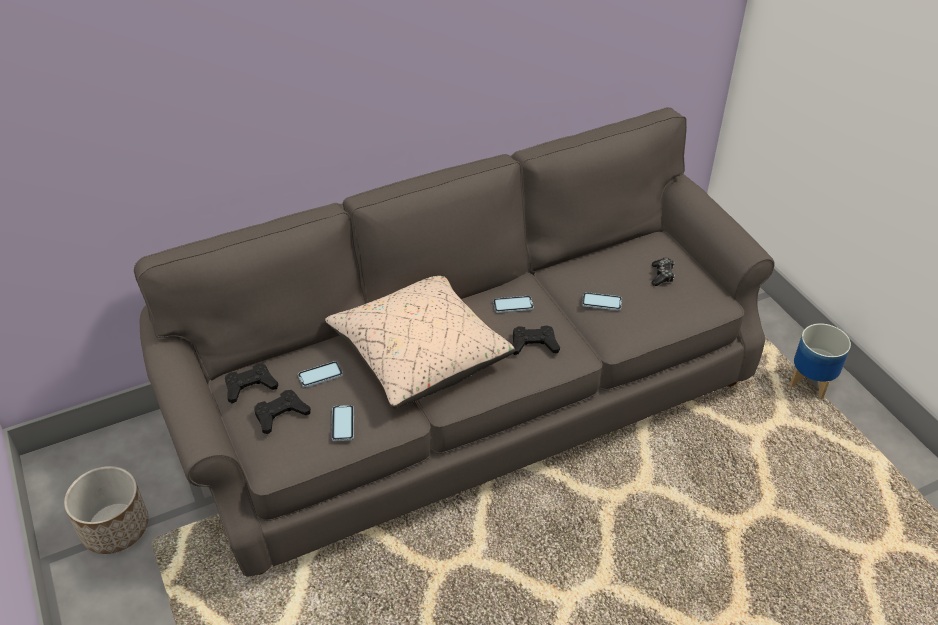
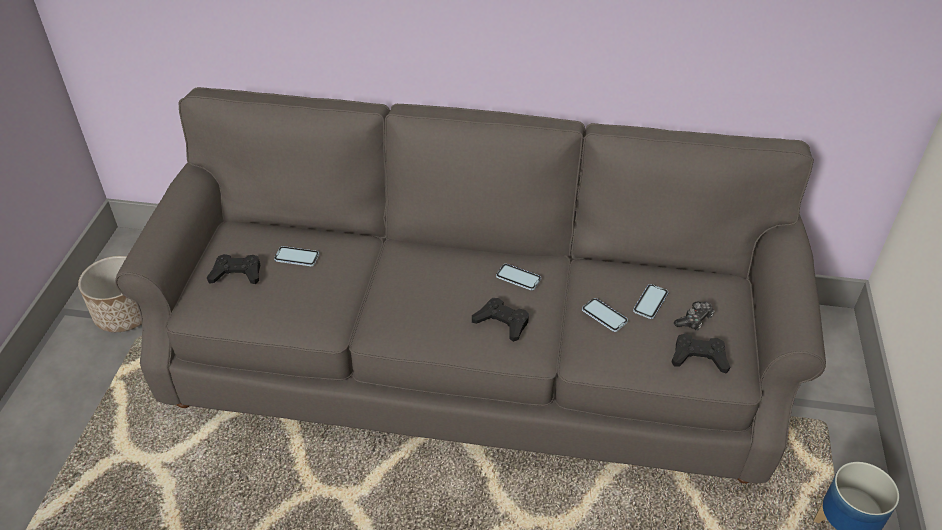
camera: 35 degrees right, 0 degrees up
(250, 386) = (238, 239): black game controller -> black game controller (699, 357)
(343, 424) = (273, 306): phone -> phone (650, 302)
(420, 355) = (394, 281): beige pillow -> none

